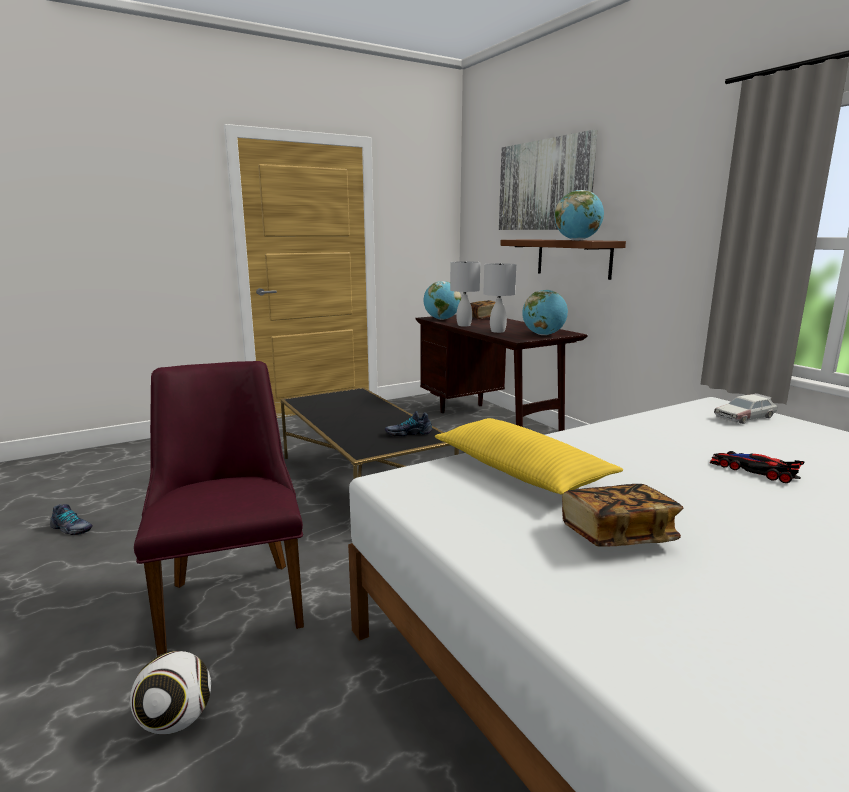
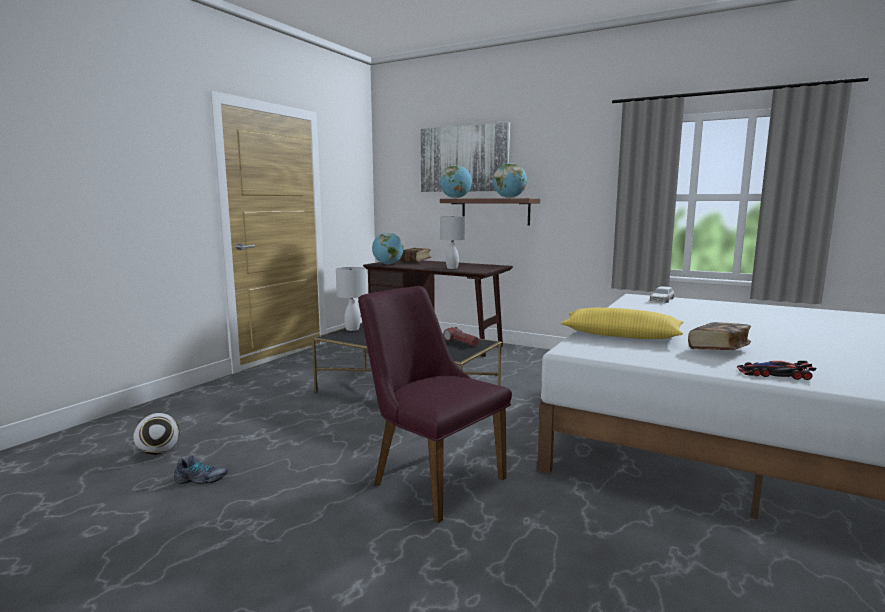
camera: 30 degrees left, 5 degrees down
(176, 721) = (510, 544): football -> football (159, 452)
(408, 433) = (461, 342): shoe -> flashlight
(464, 325) = (416, 266): white table lamp -> white table lamp (352, 329)
(543, 335) = (488, 268): globe -> globe (456, 198)
(753, 470) = (711, 319): toy car -> toy car (773, 374)

